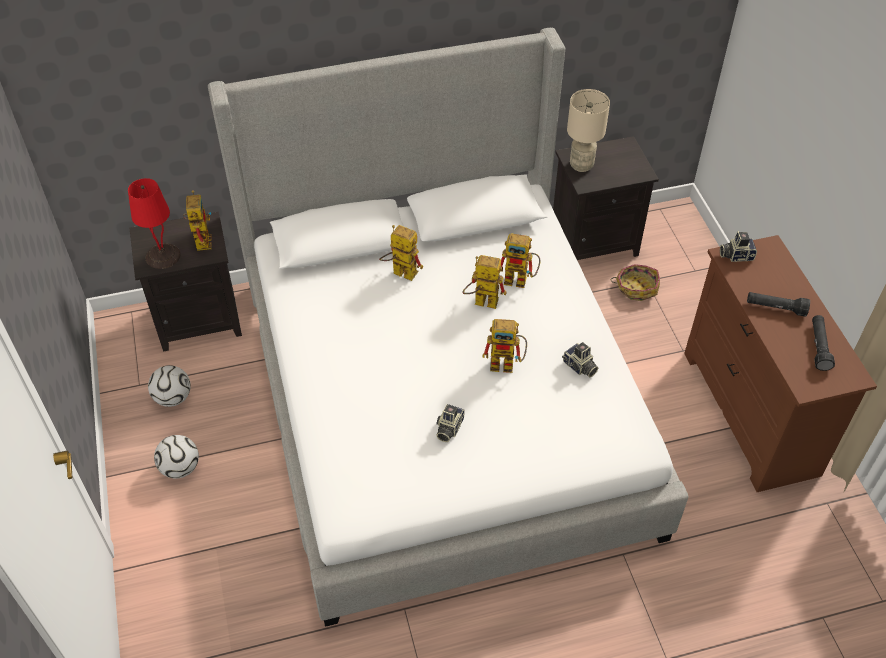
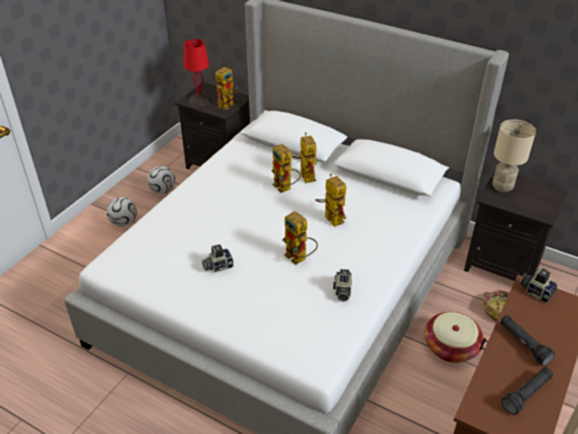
camera: 45 degrees right, 10 degrees down
(520, 280) = (372, 222): toy robot -> toy robot (285, 188)
(635, 352) = (451, 347): none -> basket

